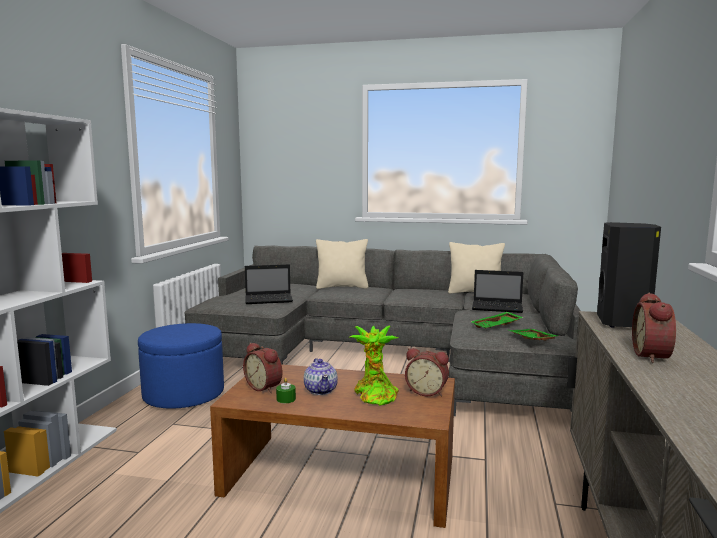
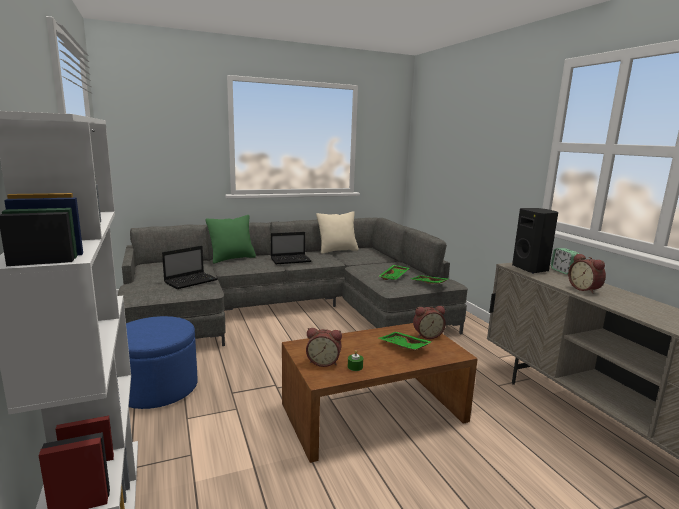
camera: 35 degrees left, 5 degrees up
(321, 390) = (365, 353): teapot -> none
(342, 287) = (232, 258): beige pillow -> green pillow
(374, 395) = (403, 347): potted plant -> green tray
(498, 308) = (371, 261): laptop -> laptop (291, 260)
(679, 333) = (563, 271): none -> alarm clock

